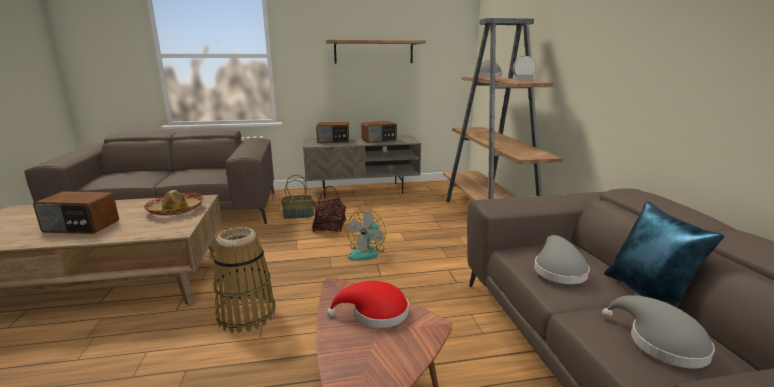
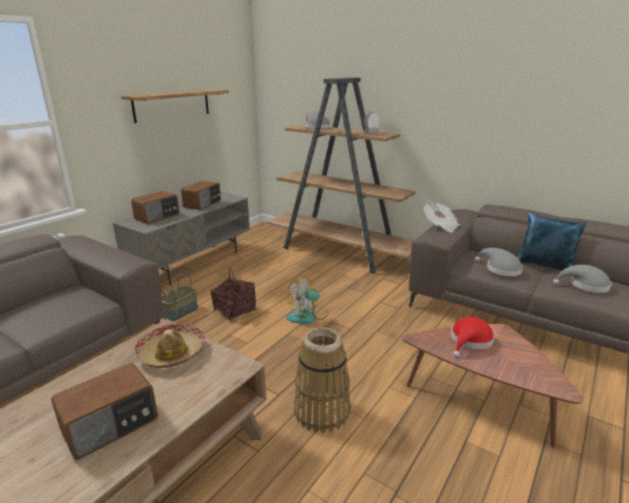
camera: 45 degrees left, 5 degrees up
(367, 252) = (308, 316): fan -> fan turned 75 degrees clockwise
(530, 196) = (440, 226): none -> newspaper

